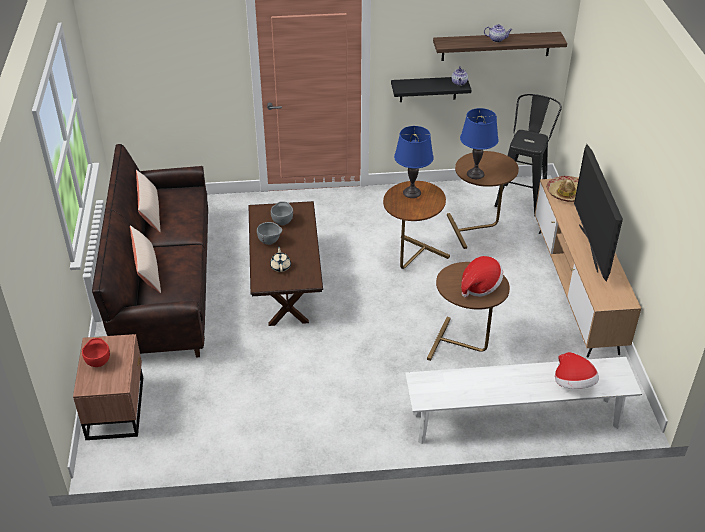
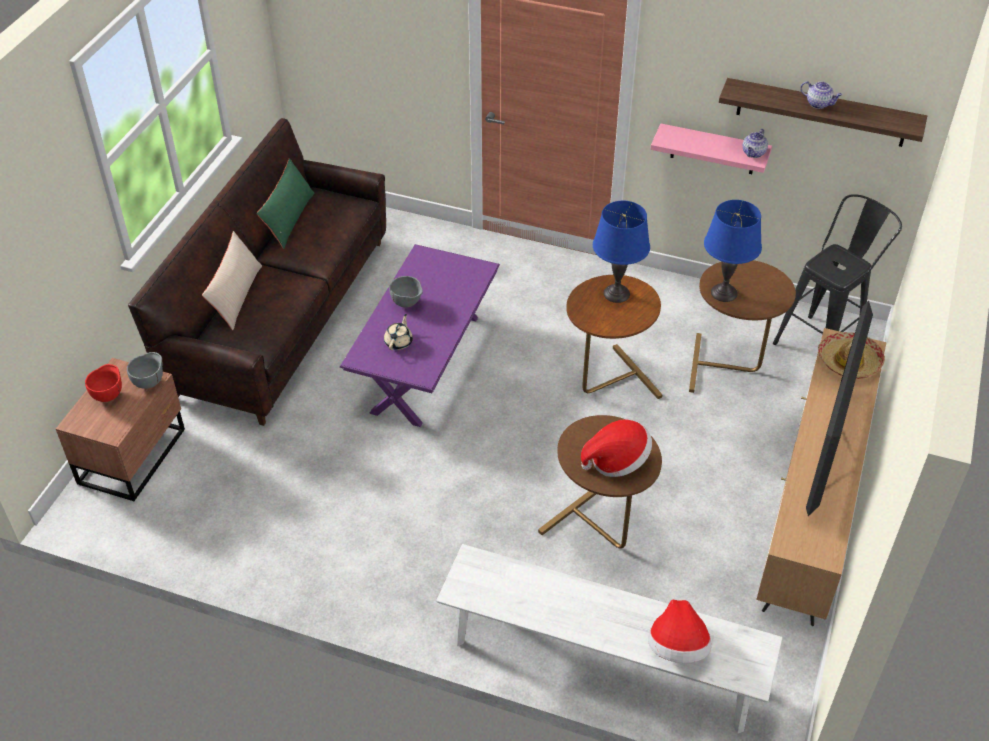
camera: 25 degrees right, 5 degrees up
(150, 212) = (289, 219): beige pillow -> green pillow
(282, 222) = (441, 281): grey bowl -> grey bowl (150, 382)
(285, 283) = (425, 363): brown coffee table -> purple coffee table
(428, 89) = (713, 149): black shelf -> pink shelf

